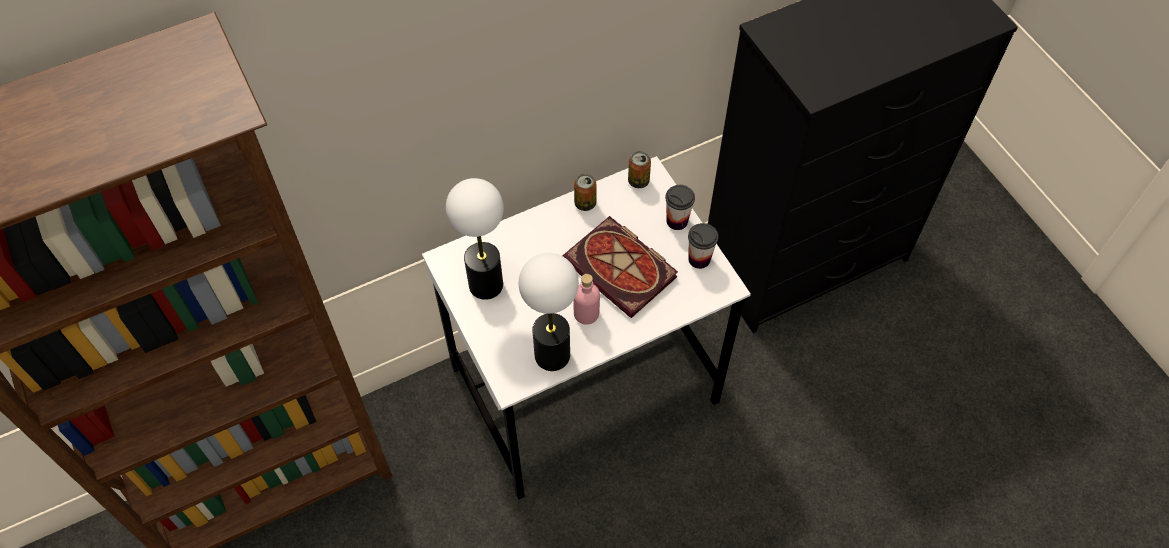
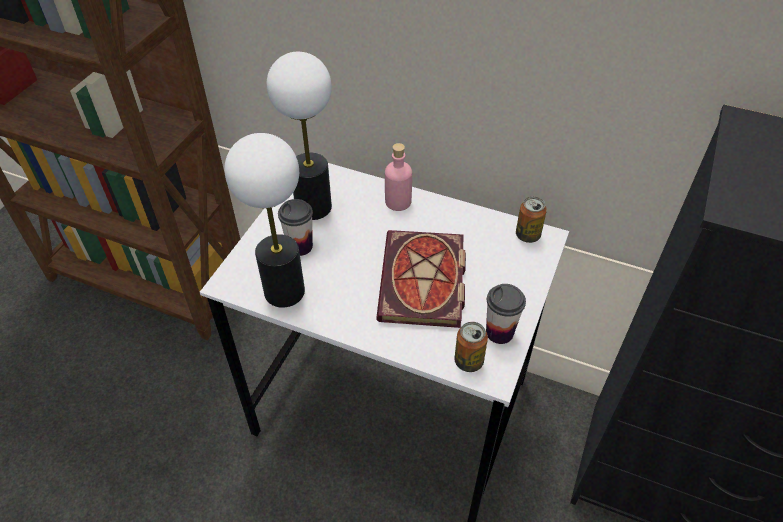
camera: 50 degrees right, 10 degrees down
(585, 203) = (461, 216): can -> can (468, 361)
(586, 313) = (351, 287): pink bottle -> pink bottle (398, 202)
(677, 221) = (520, 288): cup -> cup (300, 246)

